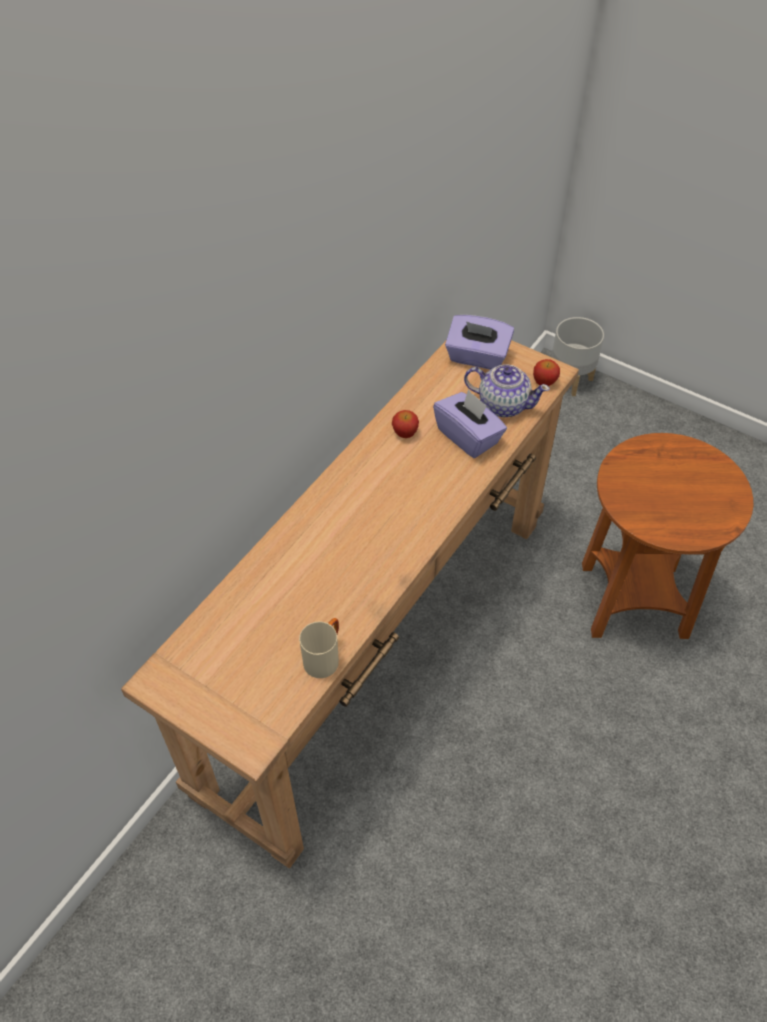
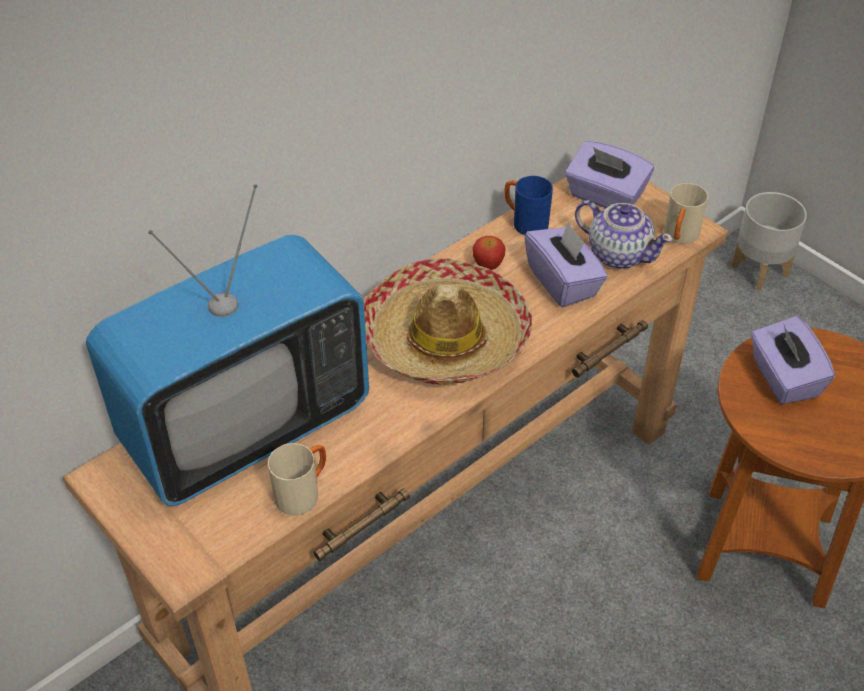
camera: 15 degrees right, 5 degrees down
(258, 612) = (246, 427): none -> television
(393, 502) = (446, 338): none -> hat
(421, 391) = (524, 222): none -> blue mug
(544, 382) = (679, 237): apple -> beige mug
(645, 478) = (783, 378): none -> purple tissue box

